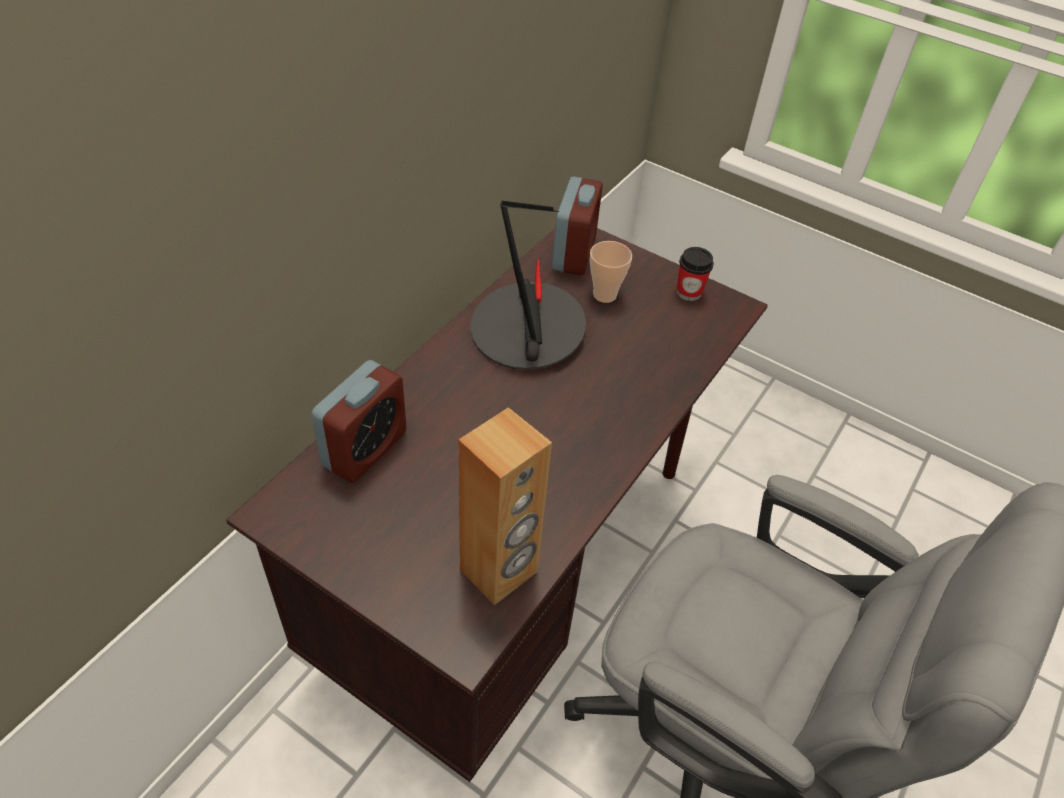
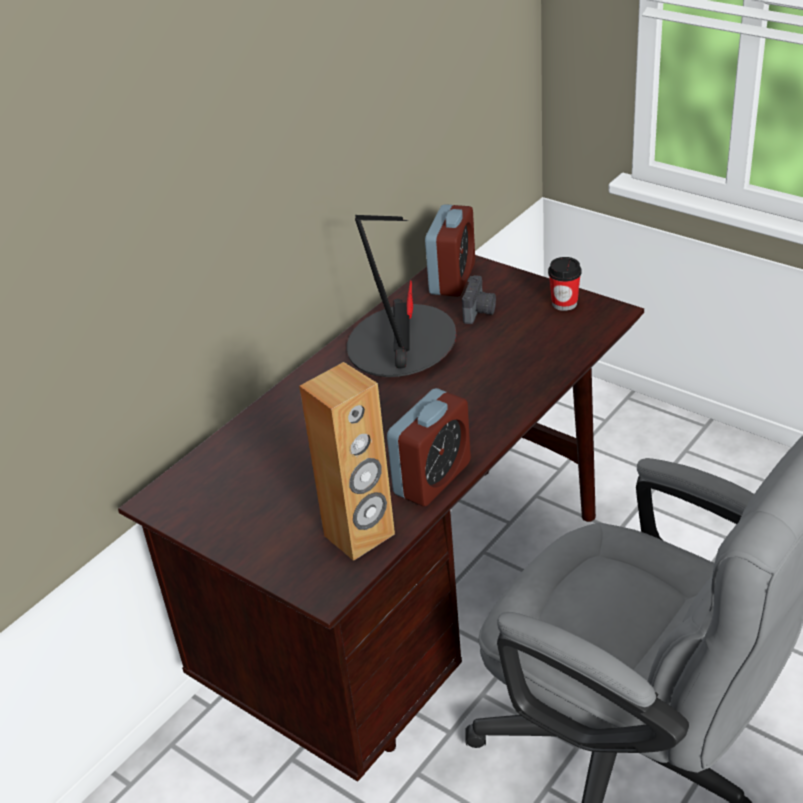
camera: 10 degrees right, 10 degrees down
(365, 449) = (243, 449): alarm clock -> alarm clock (432, 478)
(604, 295) = (479, 312): cup -> camera

